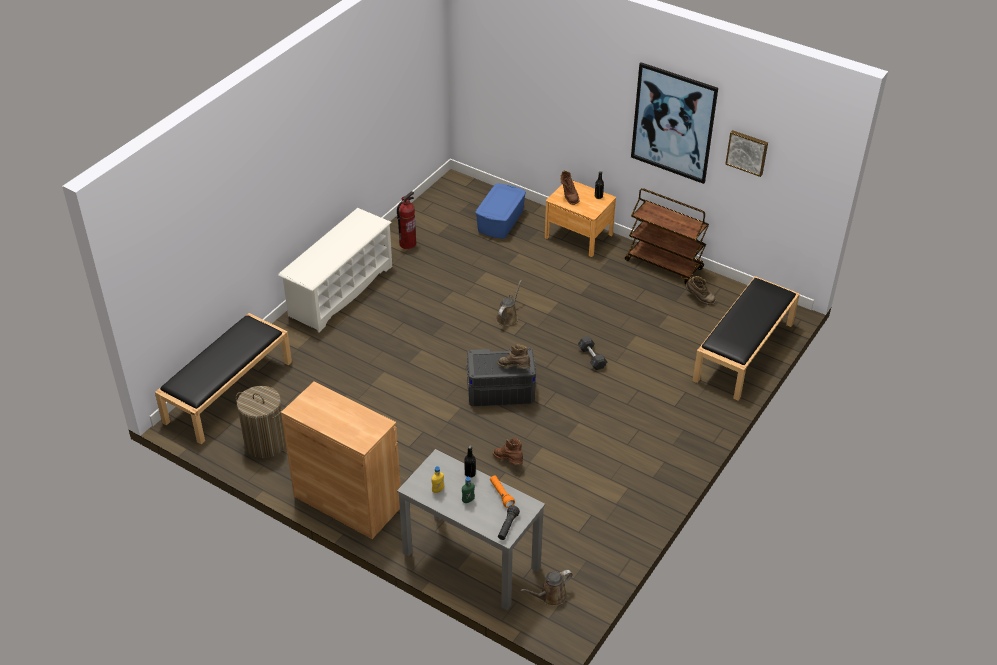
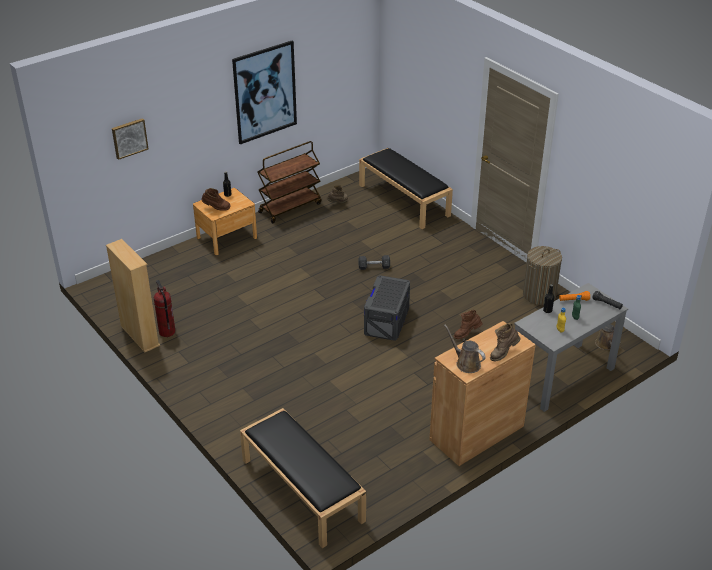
camera: 70 degrees left, 5 degrees down
(265, 443) = (384, 474): laundry basket -> laundry basket (539, 295)
(340, 291) = (204, 387): white shoe rack -> none
(394, 229) = (140, 336): none -> beige bookcase
(500, 221) = (176, 273): blue storage box -> none
(508, 317) = (302, 297): brown watering can -> brown watering can (466, 363)
(514, 368) = (398, 289): brown boot -> brown boot (503, 353)
(747, 152) = (319, 77): picture -> picture (129, 138)

